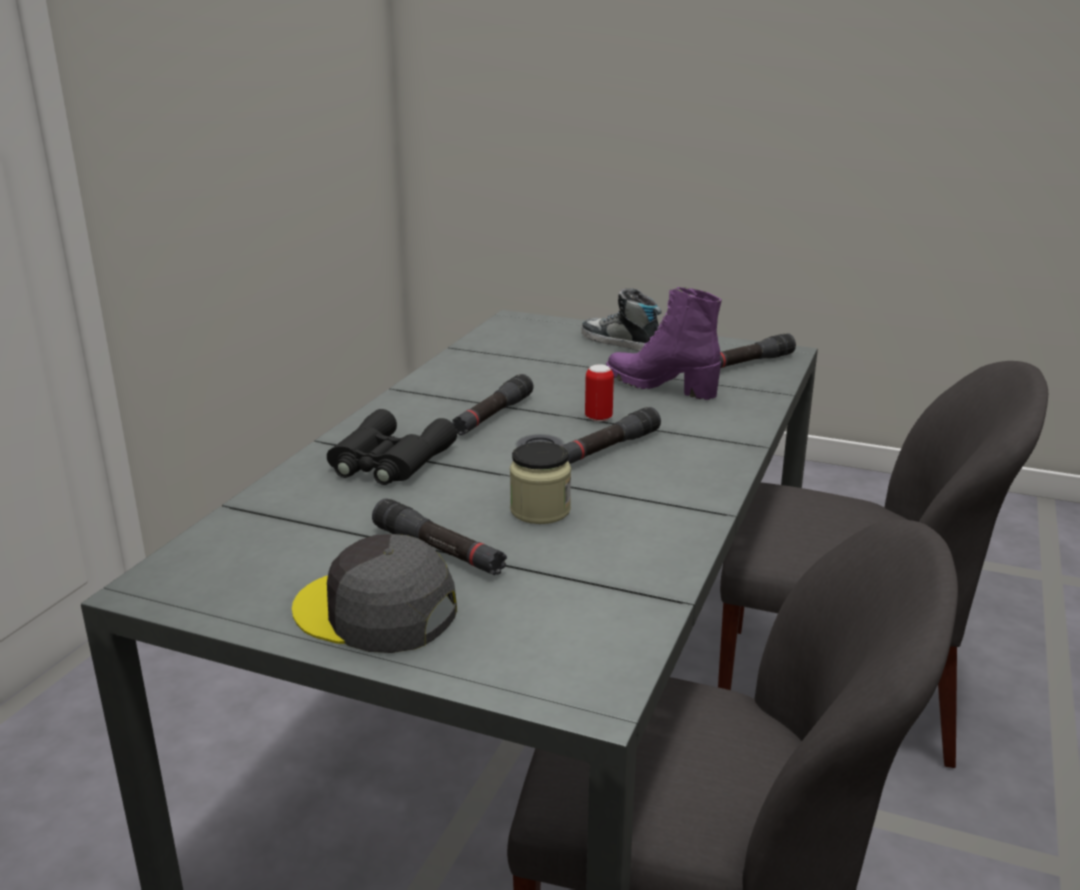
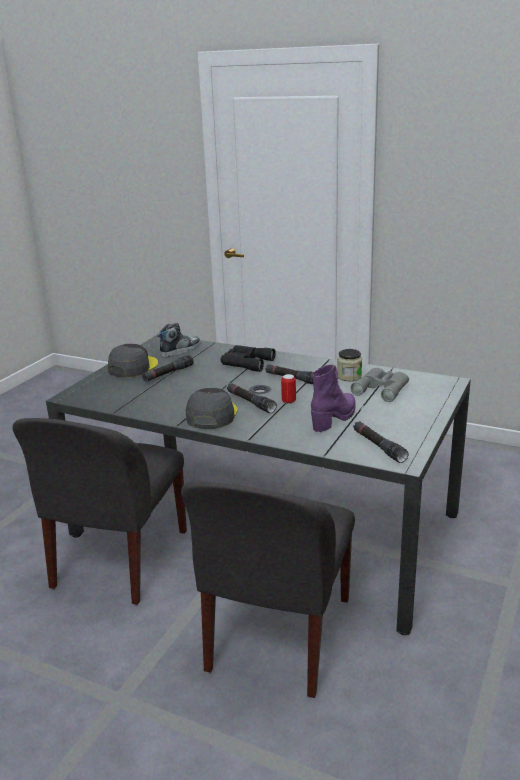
camera: 95 degrees right, 0 degrees up
(540, 355) = (382, 388): none -> grey binoculars
(540, 510) = (193, 389): jar -> jar (349, 376)
(620, 342) = (411, 410): shoe -> shoe (180, 350)
(672, 482) = (211, 415): none -> grey cap

